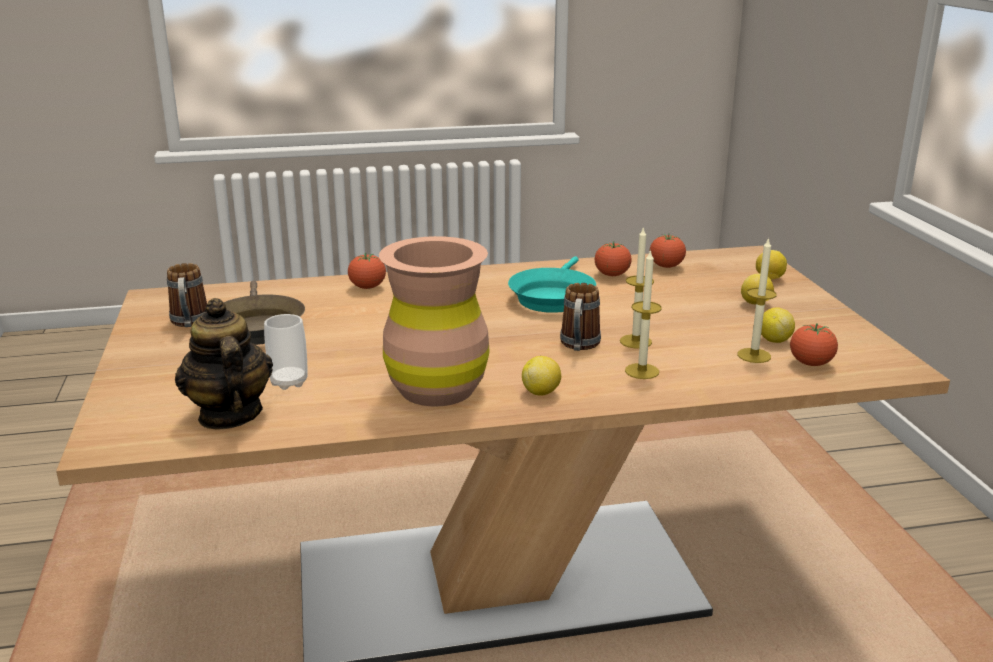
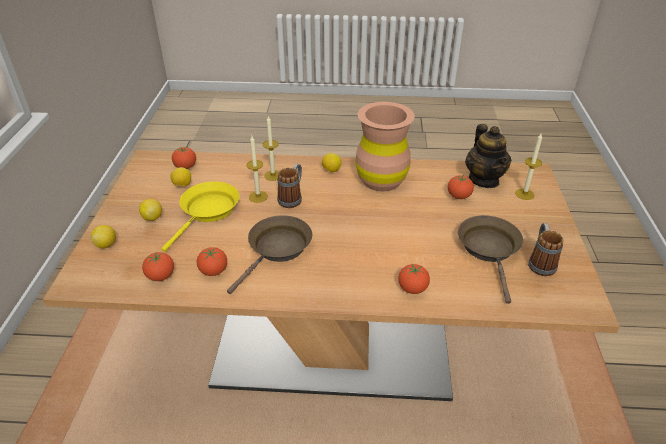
camera: 165 degrees left, 15 degrees up
(289, 382) = (458, 196): cup -> tomato
(553, 297) = (277, 249): turquoise frying pan -> brown frying pan
(688, 317) = (208, 212): none -> yellow frying pan
(754, 355) = (206, 176): candle -> candle (524, 194)

